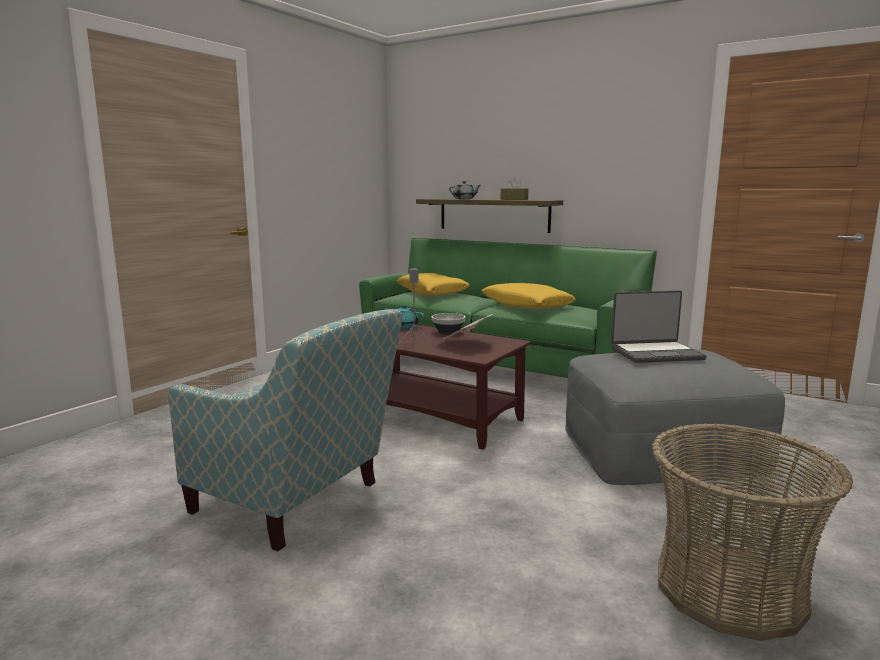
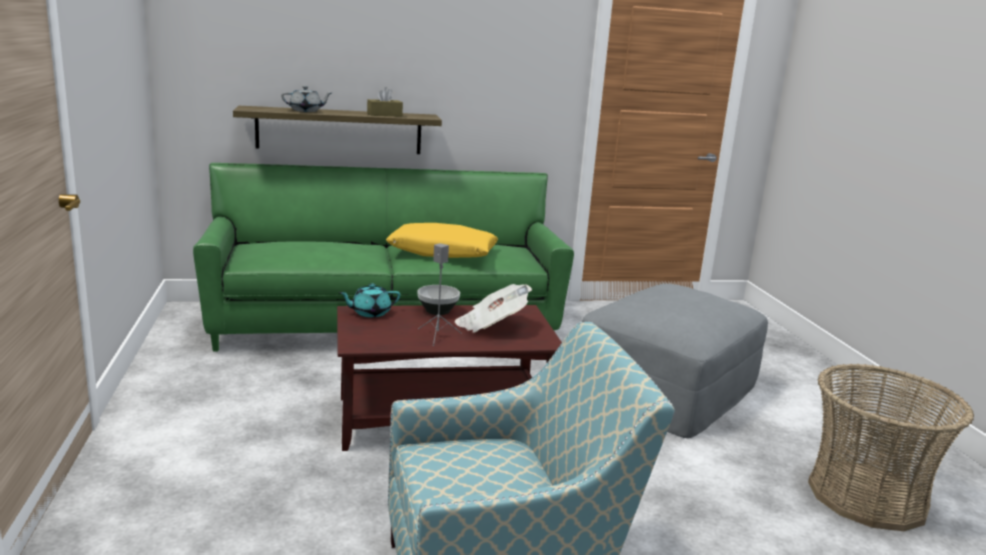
camera: 45 degrees left, 5 degrees up
(432, 292) = (291, 246): yellow pillow -> none
(655, 353) = (665, 299): laptop -> none

